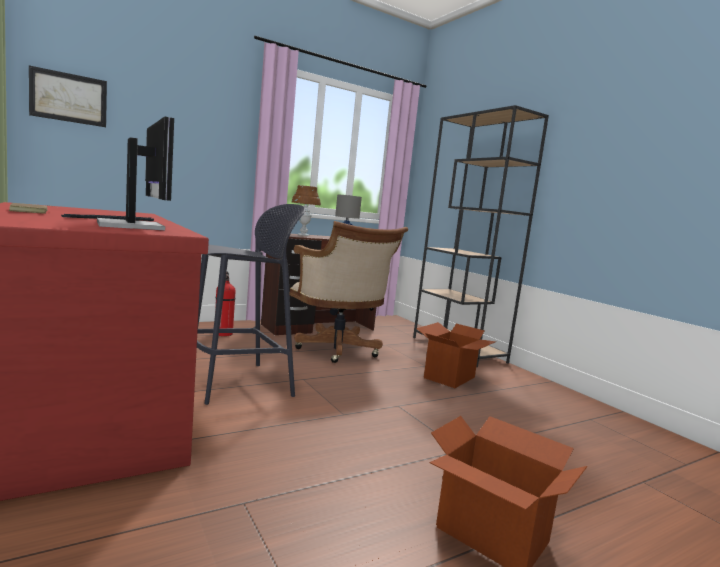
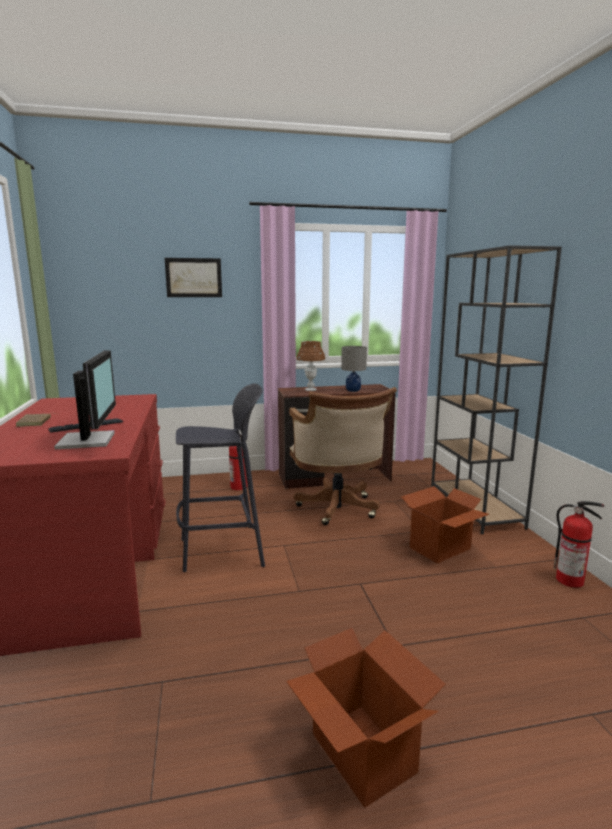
camera: 20 degrees right, 5 degrees up
(69, 97) = (98, 292): picture -> picture (193, 277)
(564, 396) = (571, 580): none -> fire extinguisher

